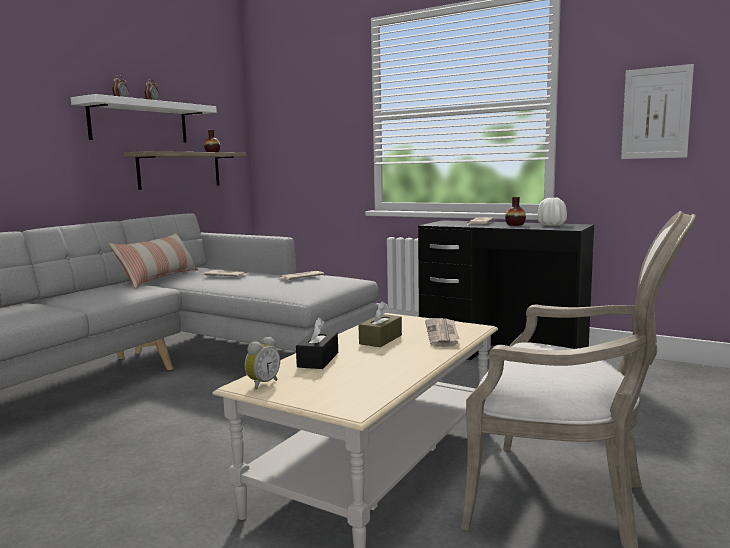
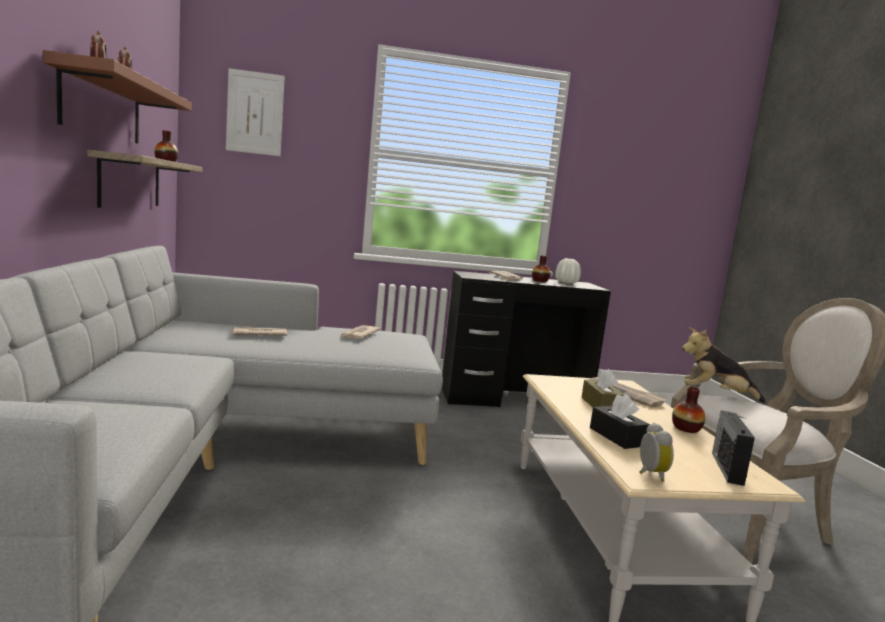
camera: 40 degrees left, 0 degrees up
(139, 122) = (102, 106): white shelf -> brown shelf
(159, 278) = (169, 342): pillow -> none
(351, 393) = (727, 468): none -> radio
(414, 364) = (686, 428): none -> vase
(543, 343) = (715, 395): none -> plush toy
(656, 113) = (628, 196): picture -> picture (255, 113)

